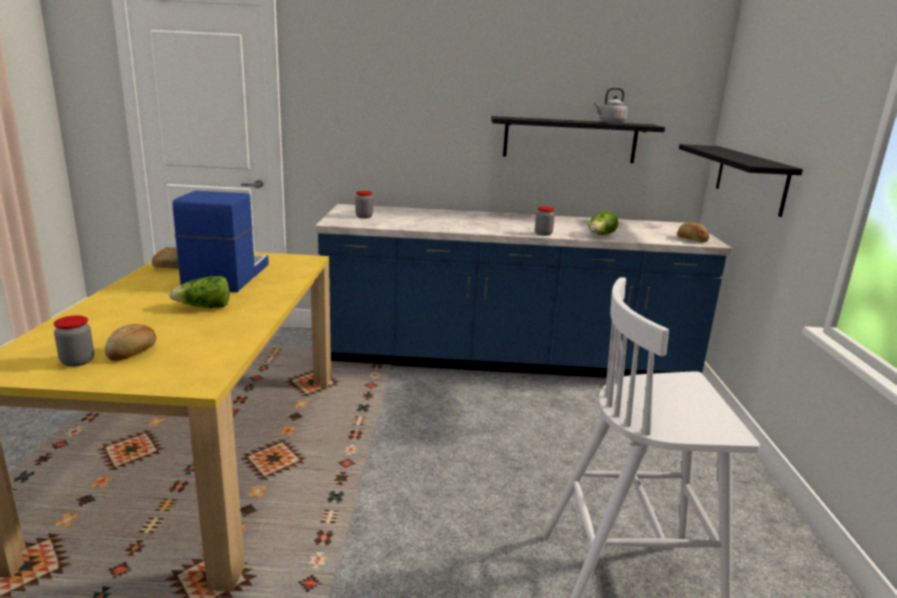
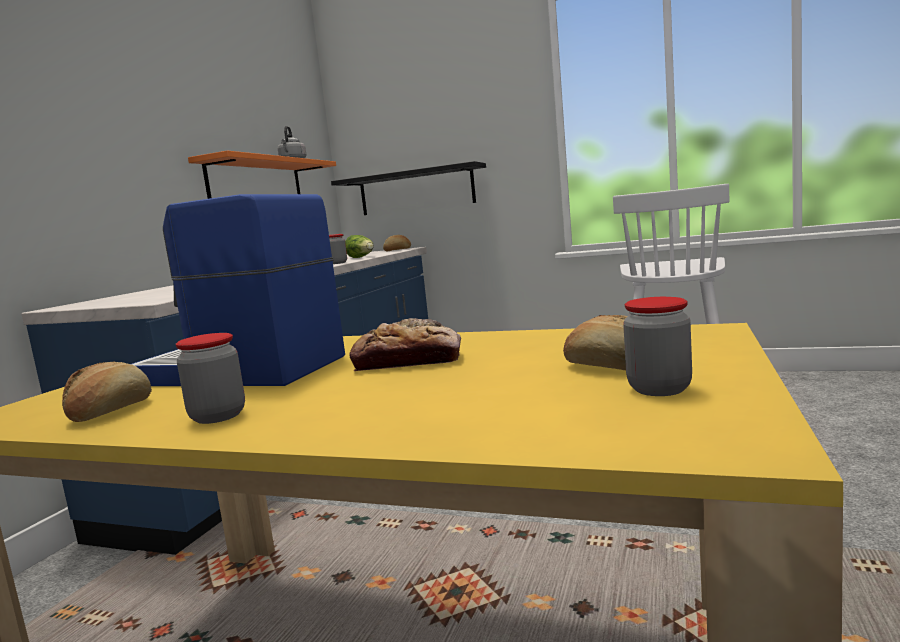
camera: 70 degrees left, 10 degrees down
(204, 307) = (408, 362): lettuce -> bread
(364, 217) = (149, 296): jar -> jar (218, 416)
(570, 140) = (256, 184): black shelf -> orange shelf

